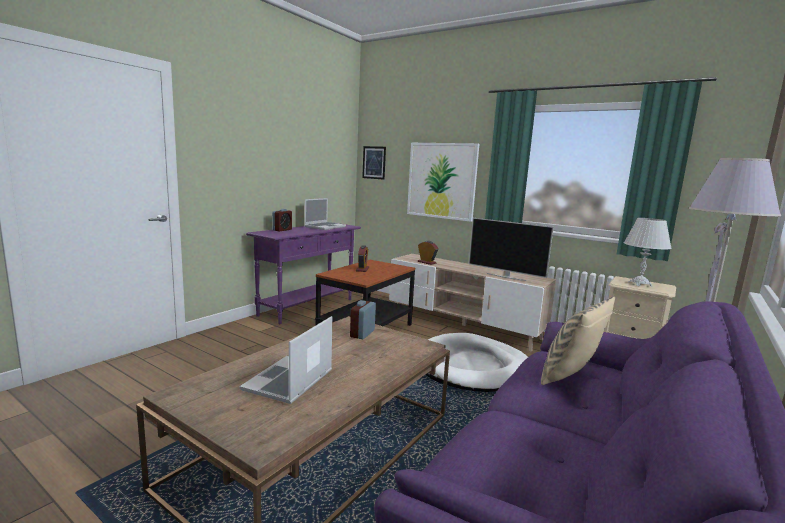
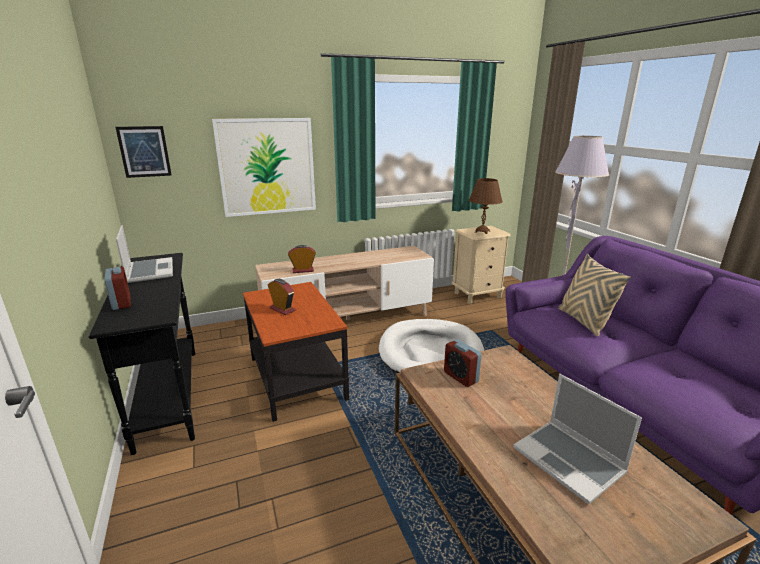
camera: 55 degrees left, 10 degrees up
(307, 307) = (169, 395): purple console table -> black console table
(506, 277) = (391, 258): television -> none
(640, 284) = (482, 231): white table lamp -> brown table lamp

